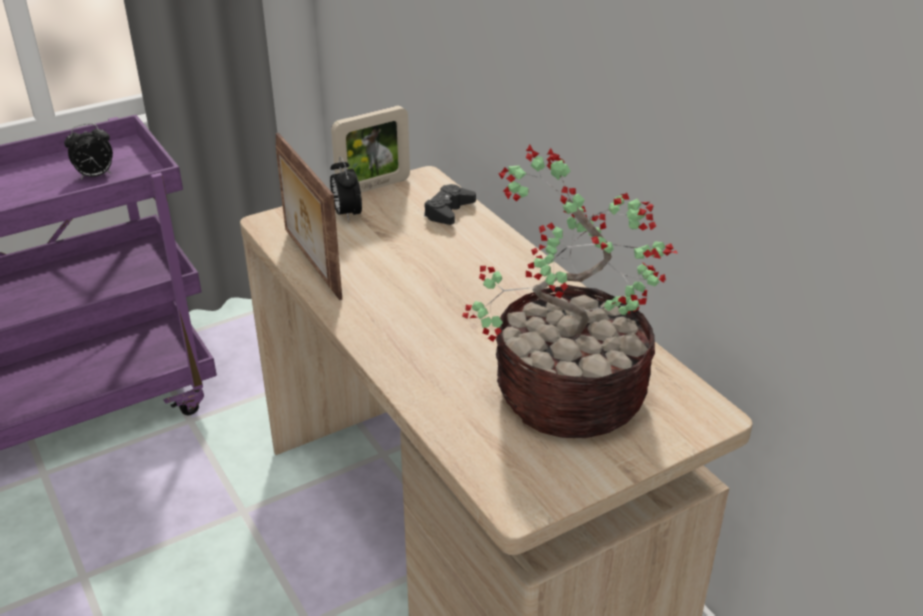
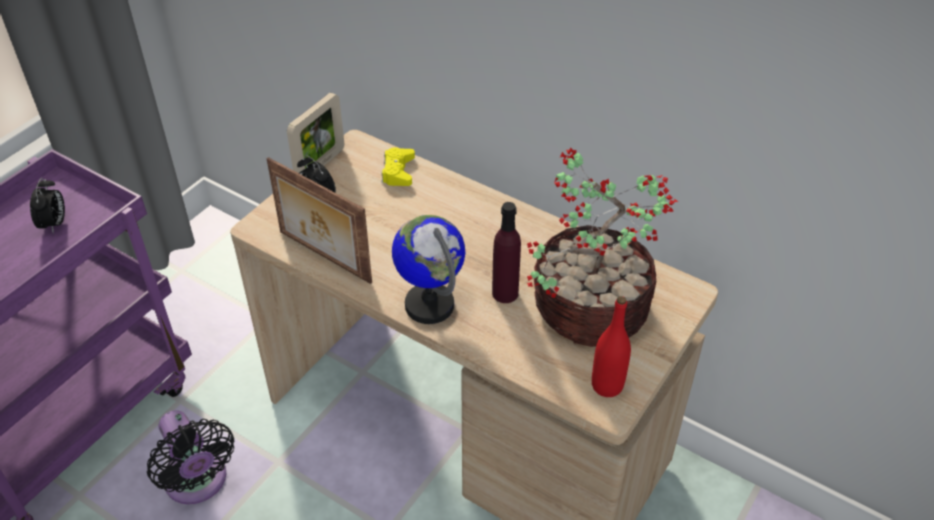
camera: 25 degrees left, 10 degrees up
(95, 176) = (54, 224): alarm clock -> alarm clock turned 45 degrees counterclockwise
(154, 502) = (198, 482): none -> black fan
(386, 337) = (429, 305): none -> globe
(448, 211) = (398, 172): black game controller -> yellow game controller
(479, 350) = (505, 293): none -> purple bottle
(531, 480) = (607, 385): none -> red bottle

